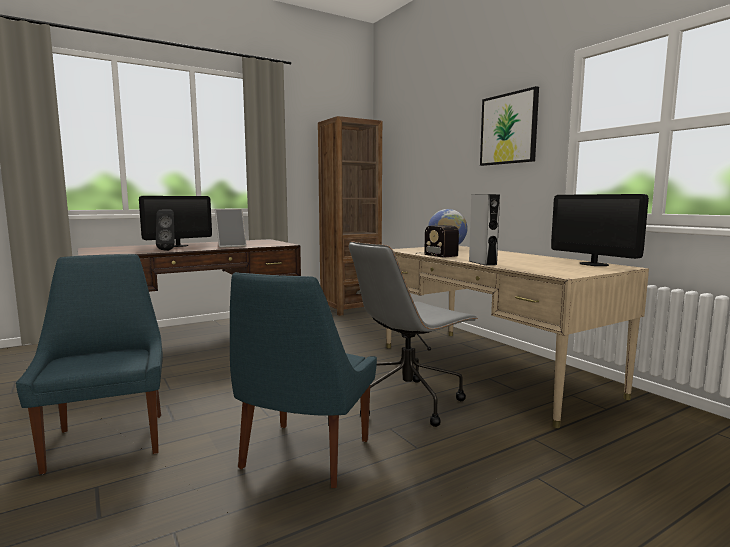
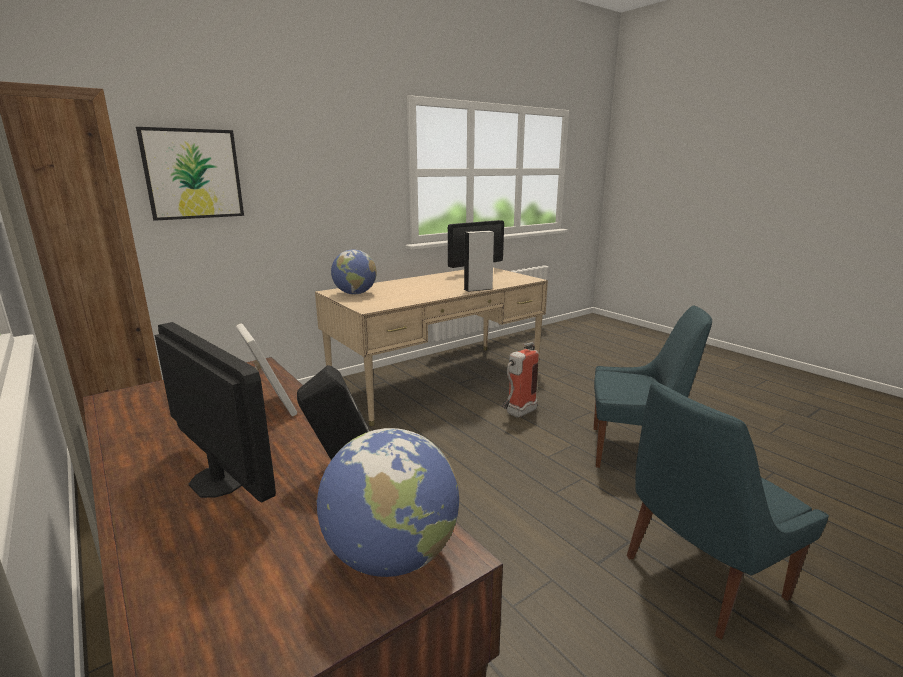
camera: 95 degrees left, 10 degrees up
(104, 252) = (392, 556): none -> globe
(408, 400) = (517, 414): grey office chair -> fire extinguisher
(435, 254) = (415, 298): radio -> none
(509, 129) = (346, 155): picture -> picture (193, 174)

